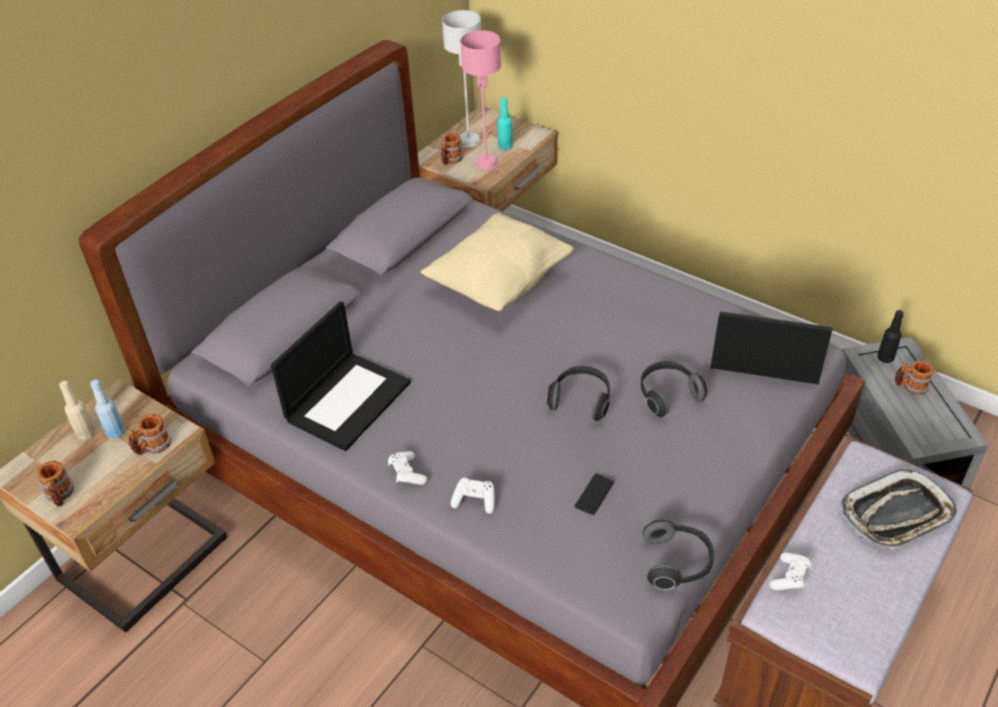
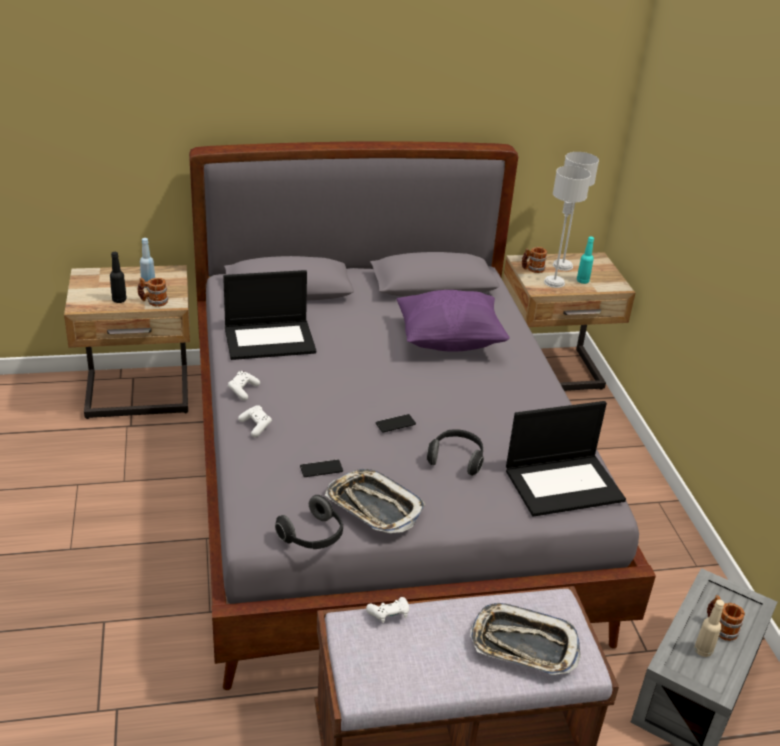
camera: 40 degrees right, 10 degrees down
(60, 496) = (86, 294): mug -> none
(86, 433) = (136, 277): beige bottle -> beige bottle (703, 650)
(485, 162) = (554, 282): pink table lamp -> grey table lamp
(499, 283) = (450, 341): beige pillow -> purple pillow
(581, 400) = (395, 424): headphones -> phone
(679, 493) = (373, 506): none -> tray
(764, 353) = (564, 484): laptop -> laptop turned 105 degrees clockwise
(885, 358) = (728, 597): black bottle -> black bottle (119, 300)

